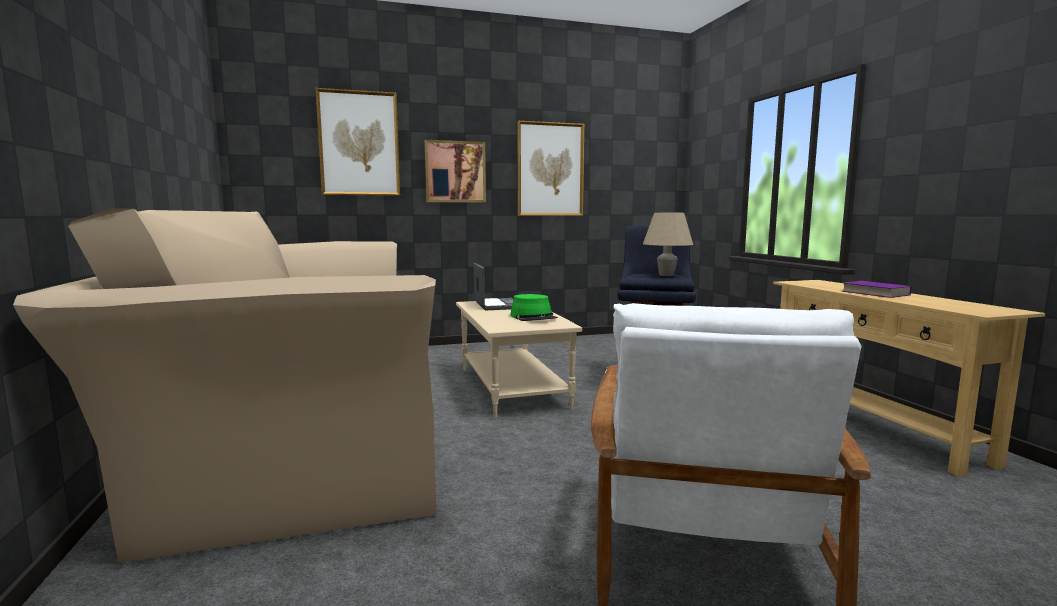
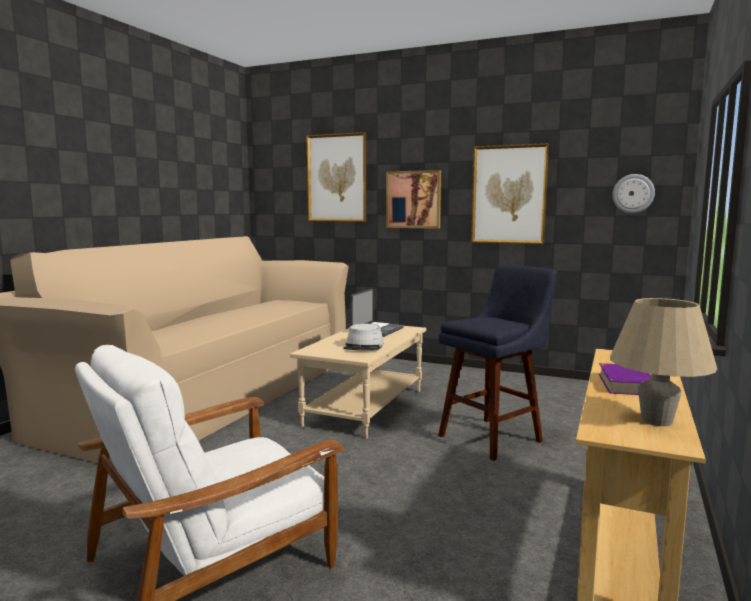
camera: 40 degrees right, 0 degrees up
(533, 317) = (364, 346): green hat -> grey hat
(646, 172) = (633, 193): none -> wall clock
(666, 275) = (493, 323): beige table lamp -> beige table lamp (656, 421)

